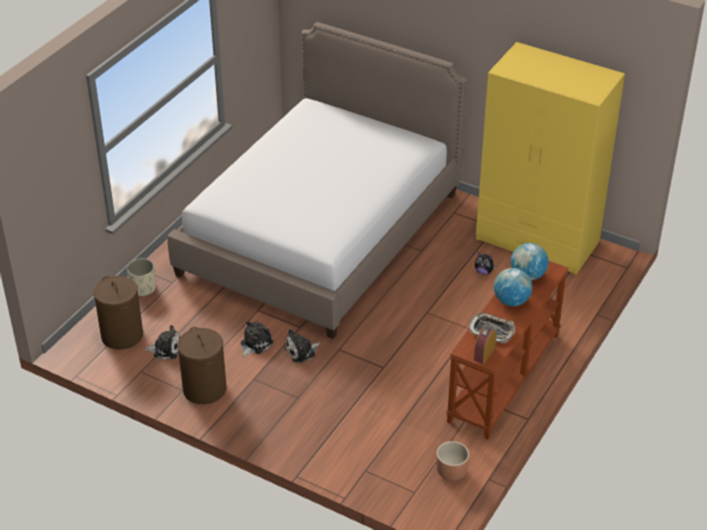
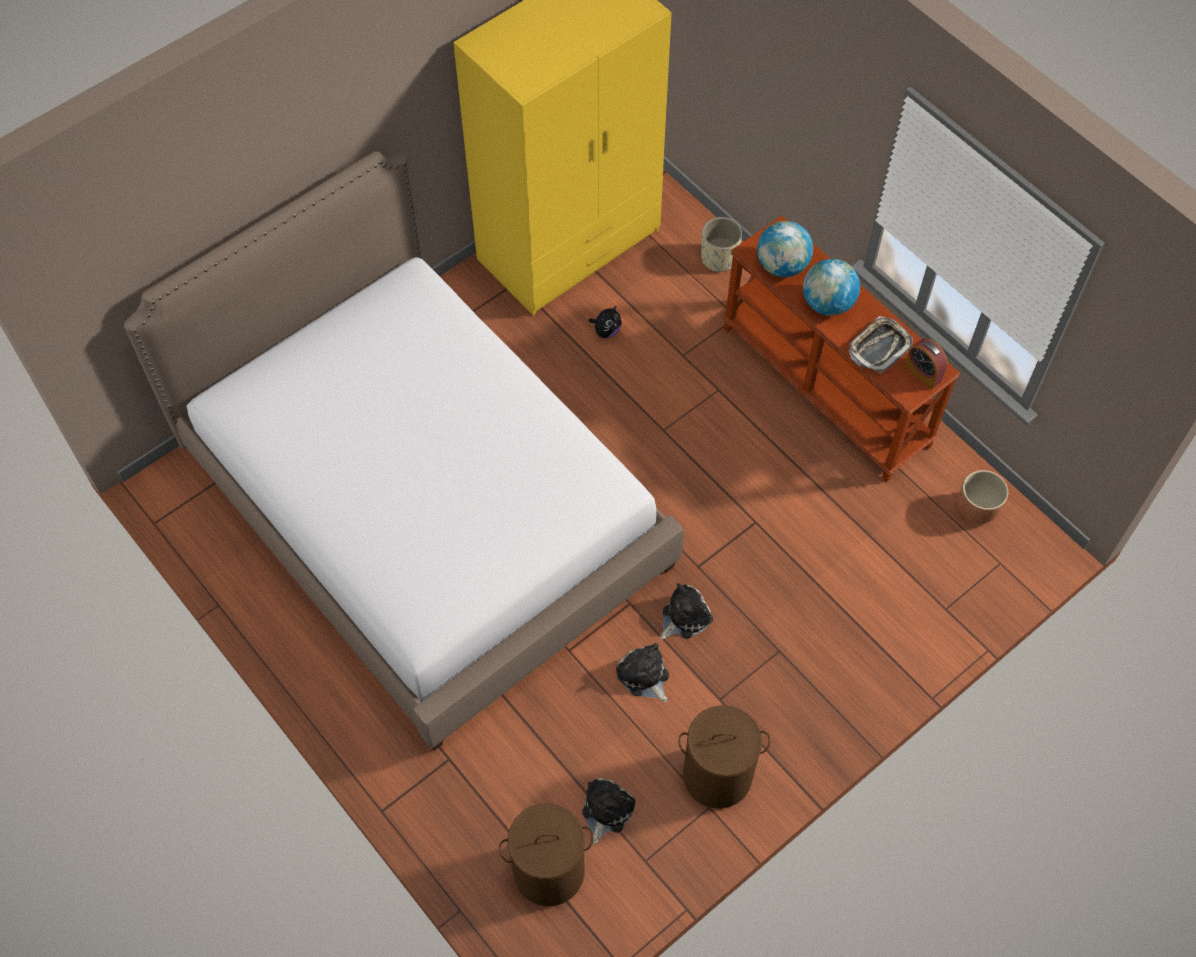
camera: 70 degrees left, 20 degrees up
(143, 288) = (445, 810): beige planter -> beige planter (719, 258)
(302, 351) = (684, 616): plush toy -> plush toy turned 120 degrees counterclockwise

